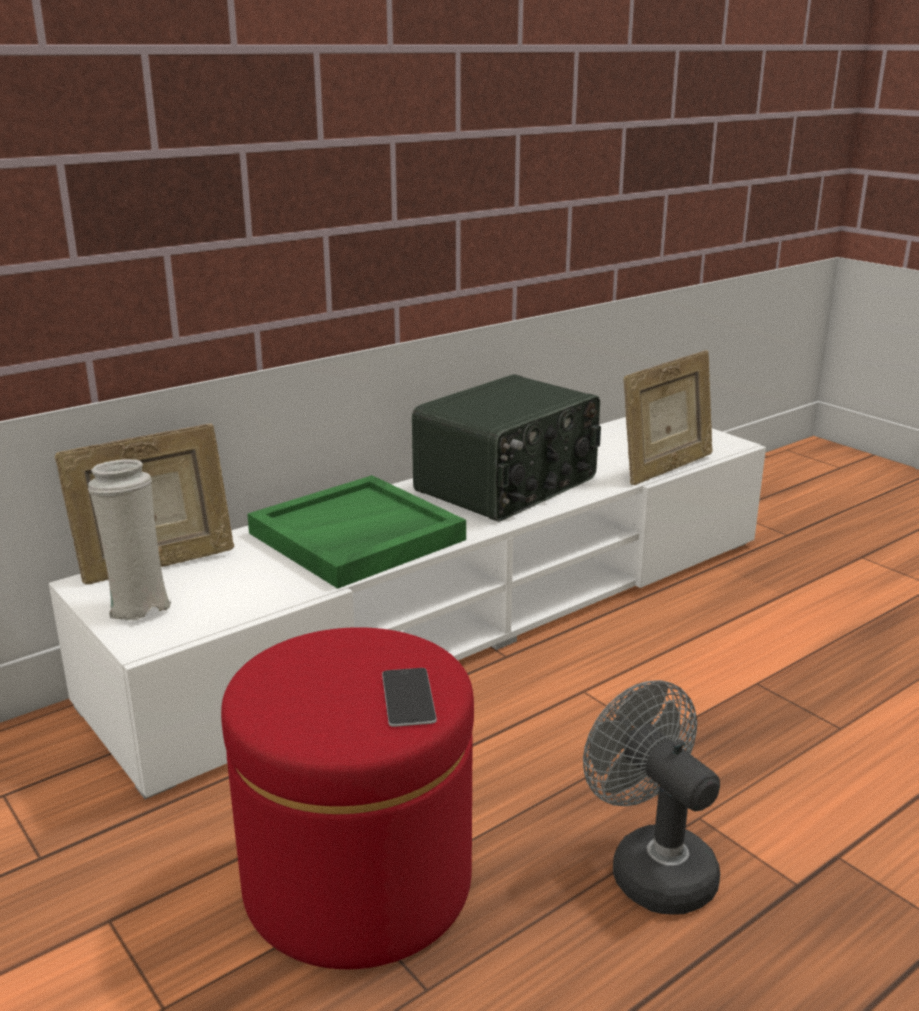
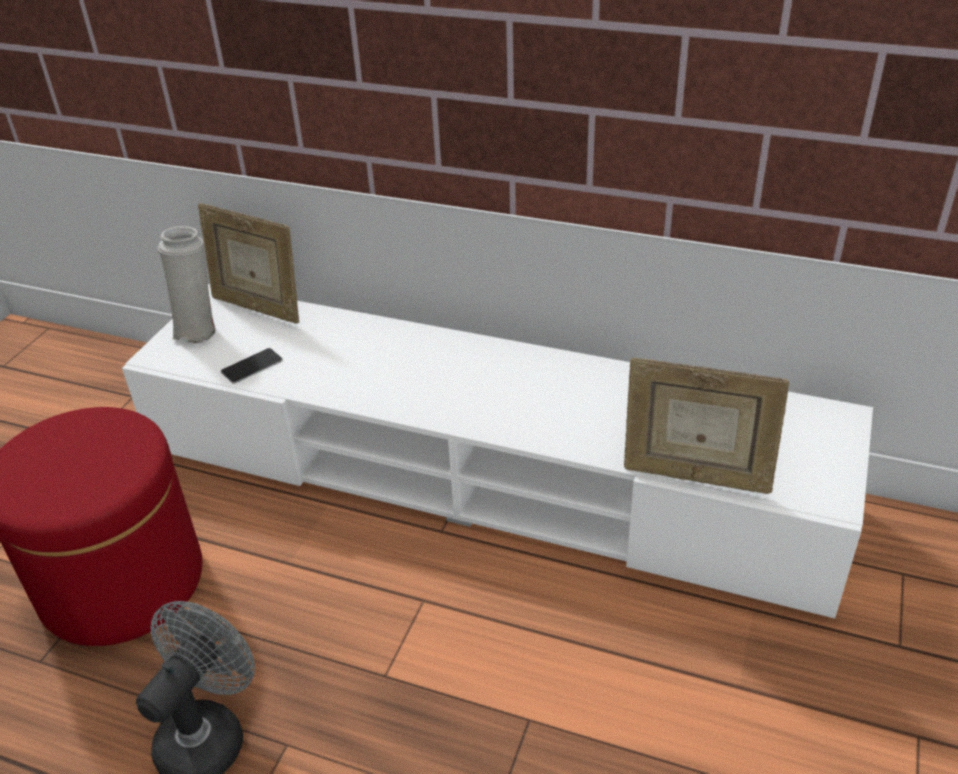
camera: 60 degrees right, 15 degrees up
(356, 537) = (368, 365): green tray -> none
(408, 697) = (67, 493): phone -> phone (252, 366)
(508, 486) = (544, 395): radio -> none

